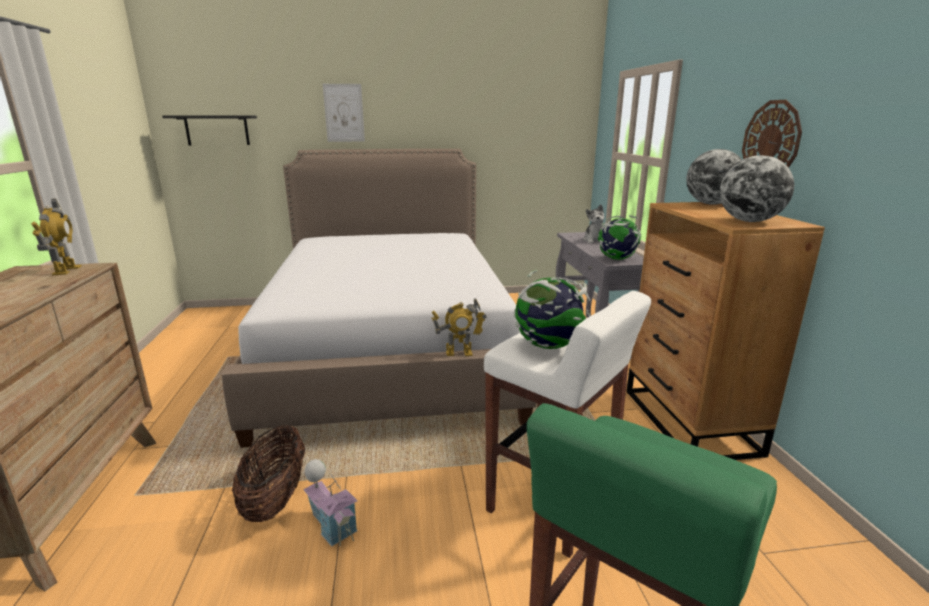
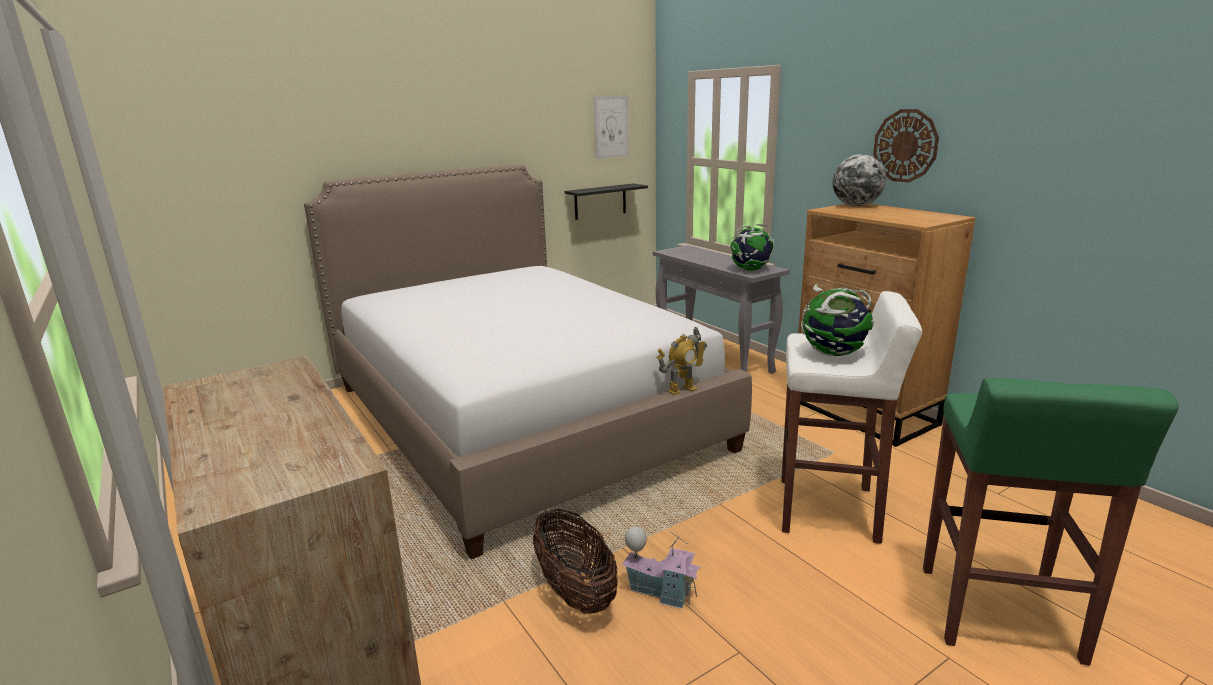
camera: 25 degrees left, 0 degrees up
(66, 270) = (264, 376): toy robot -> none
(217, 130) = (197, 161): black shelf -> black shelf (600, 201)
(344, 113) = (377, 128): picture -> picture (611, 127)
(594, 241) = (702, 255): plush toy -> none
(749, 221) = (920, 218): globe -> none

